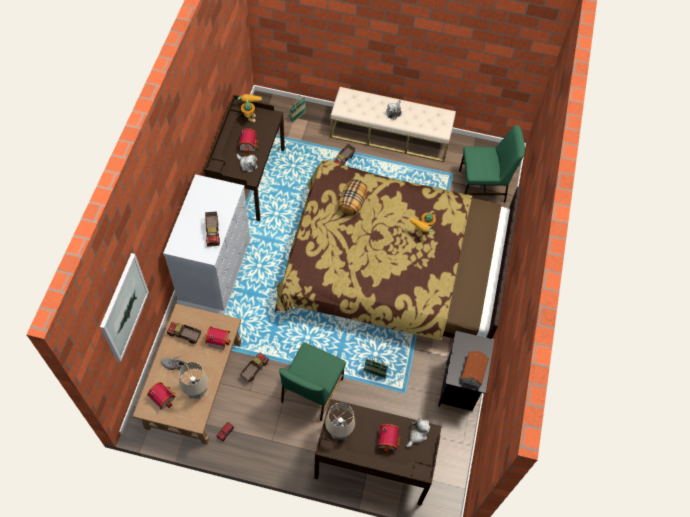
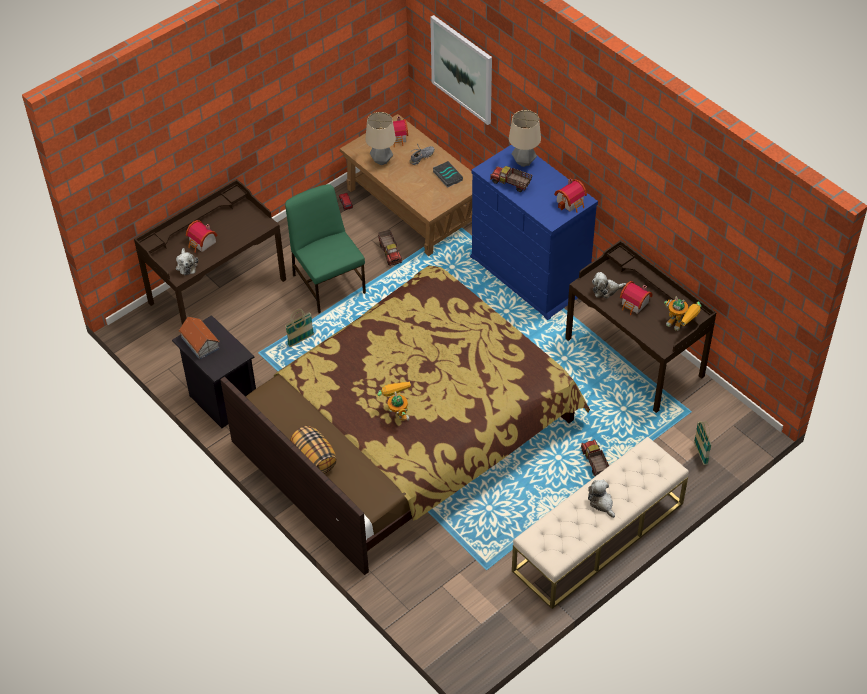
camera: 130 degrees right, 10 degrees down
(185, 335) = (447, 176): toy truck -> book
(214, 270) = (530, 273): white dresser -> blue dresser
(218, 339) = (421, 196): toy house -> toy house (571, 202)
(339, 432) = (243, 214): table lamp -> table lamp (523, 162)
(352, 203) = (486, 369): pillow -> pillow (314, 459)
(483, 186) = (441, 590): green chair -> none

